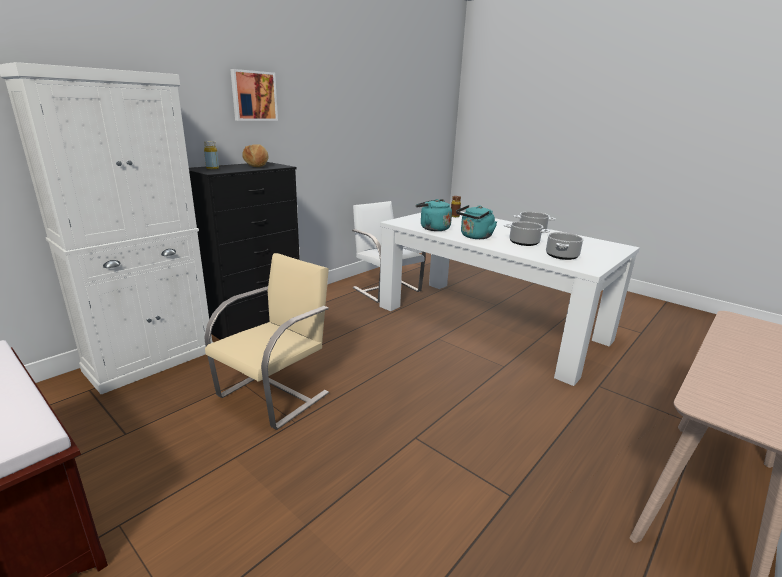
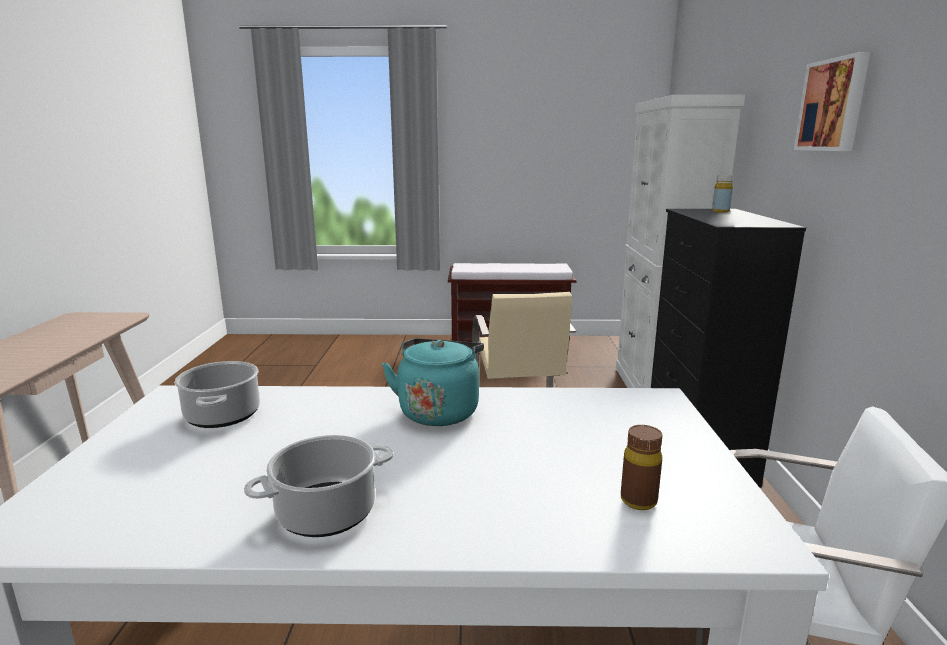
camera: 140 degrees right, 5 degrees down
(257, 165) = (745, 220): bread -> none
(432, 228) = (556, 406): turquoise kettle -> none
(524, 242) = (319, 433): cooking pot -> none

